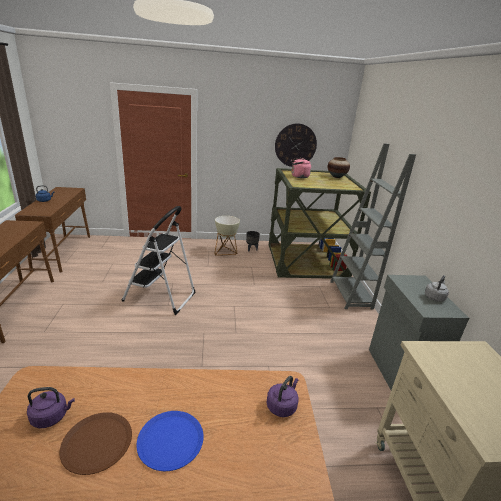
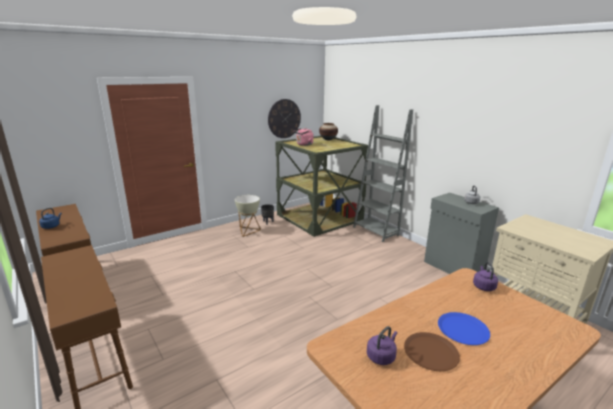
camera: 30 degrees left, 5 degrees down
(161, 297) = (239, 285): step ladder -> none

